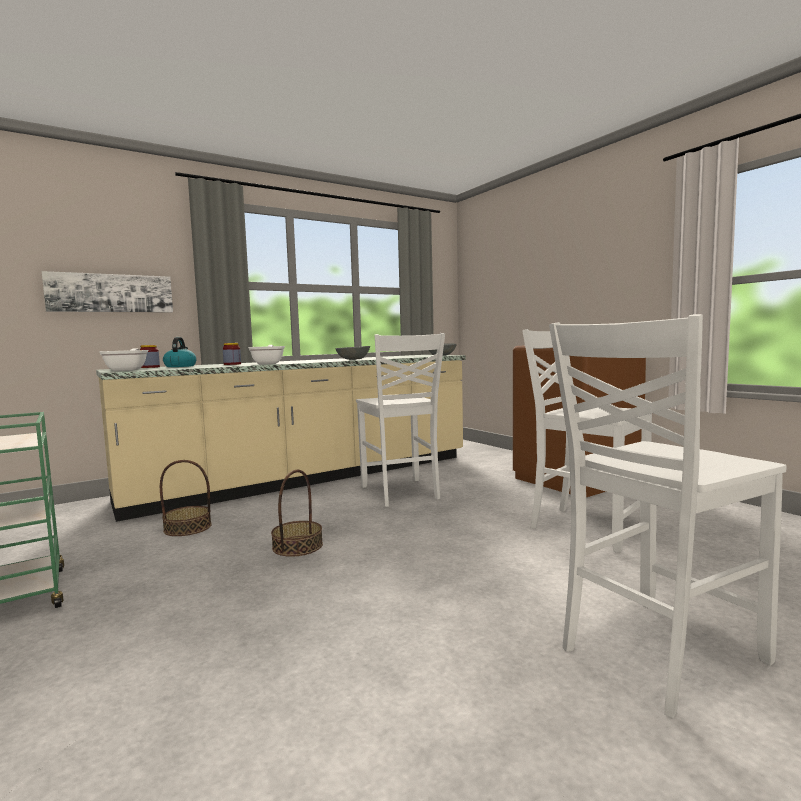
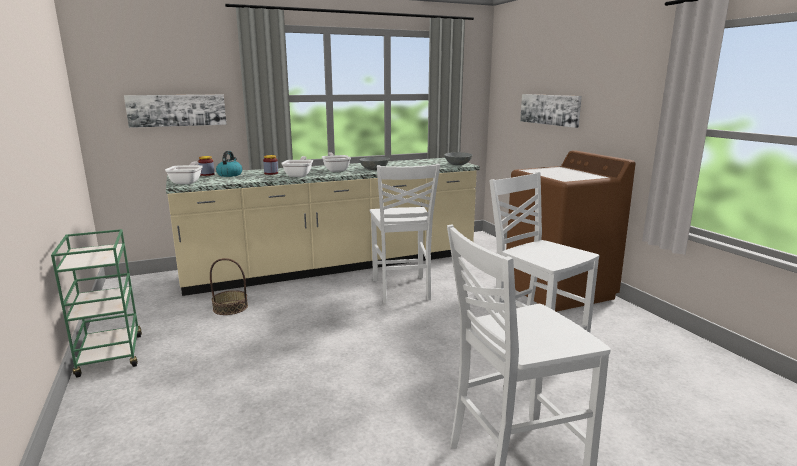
camera: 10 degrees right, 10 degrees up
(297, 546) = (303, 334): basket -> none
(309, 361) = (336, 170): none -> frying pan
(533, 293) = (550, 109): none -> picture

